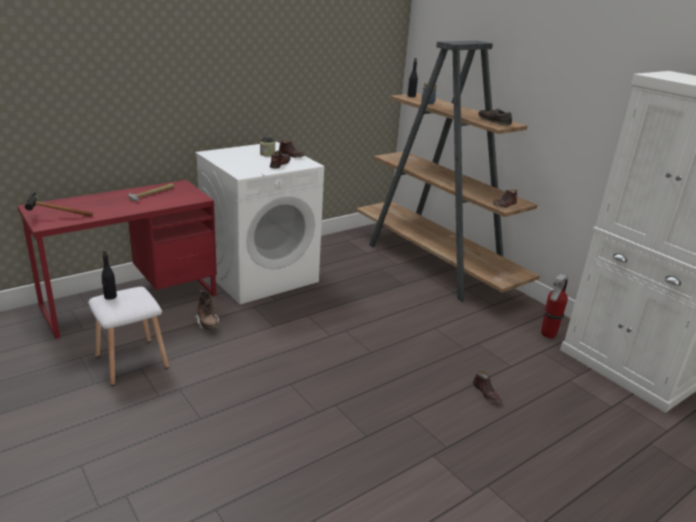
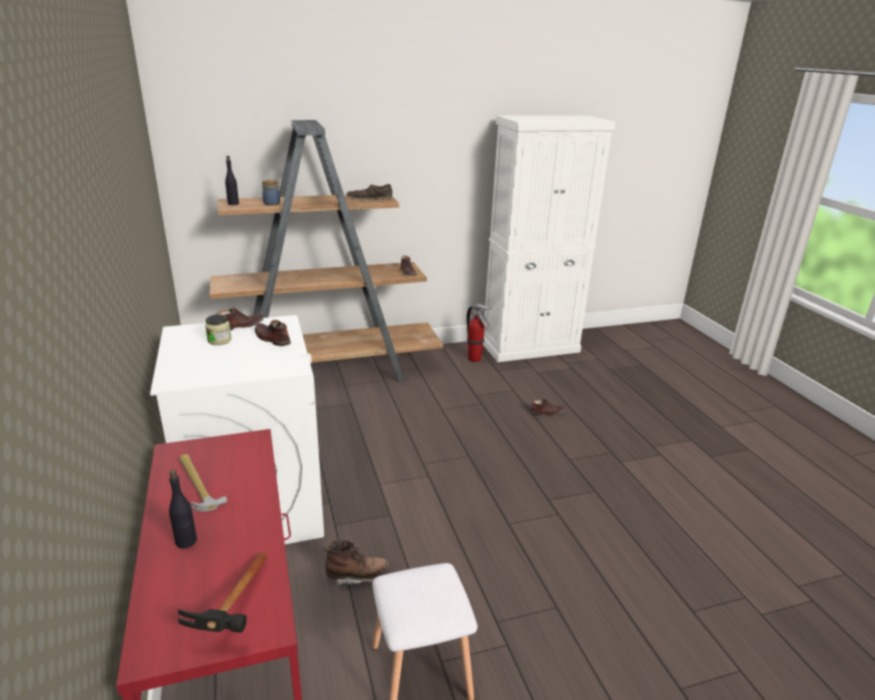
camera: 70 degrees left, 0 degrees up
(110, 296) = (409, 610): black bottle -> black bottle (186, 541)

